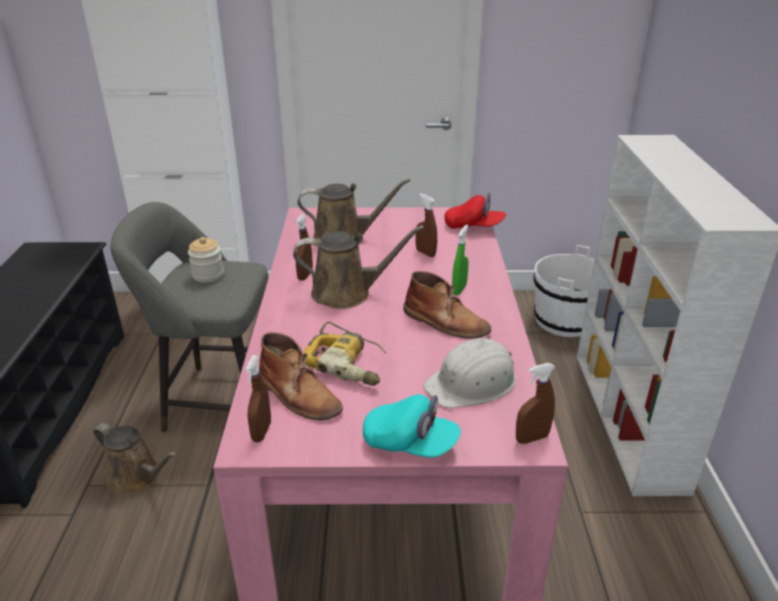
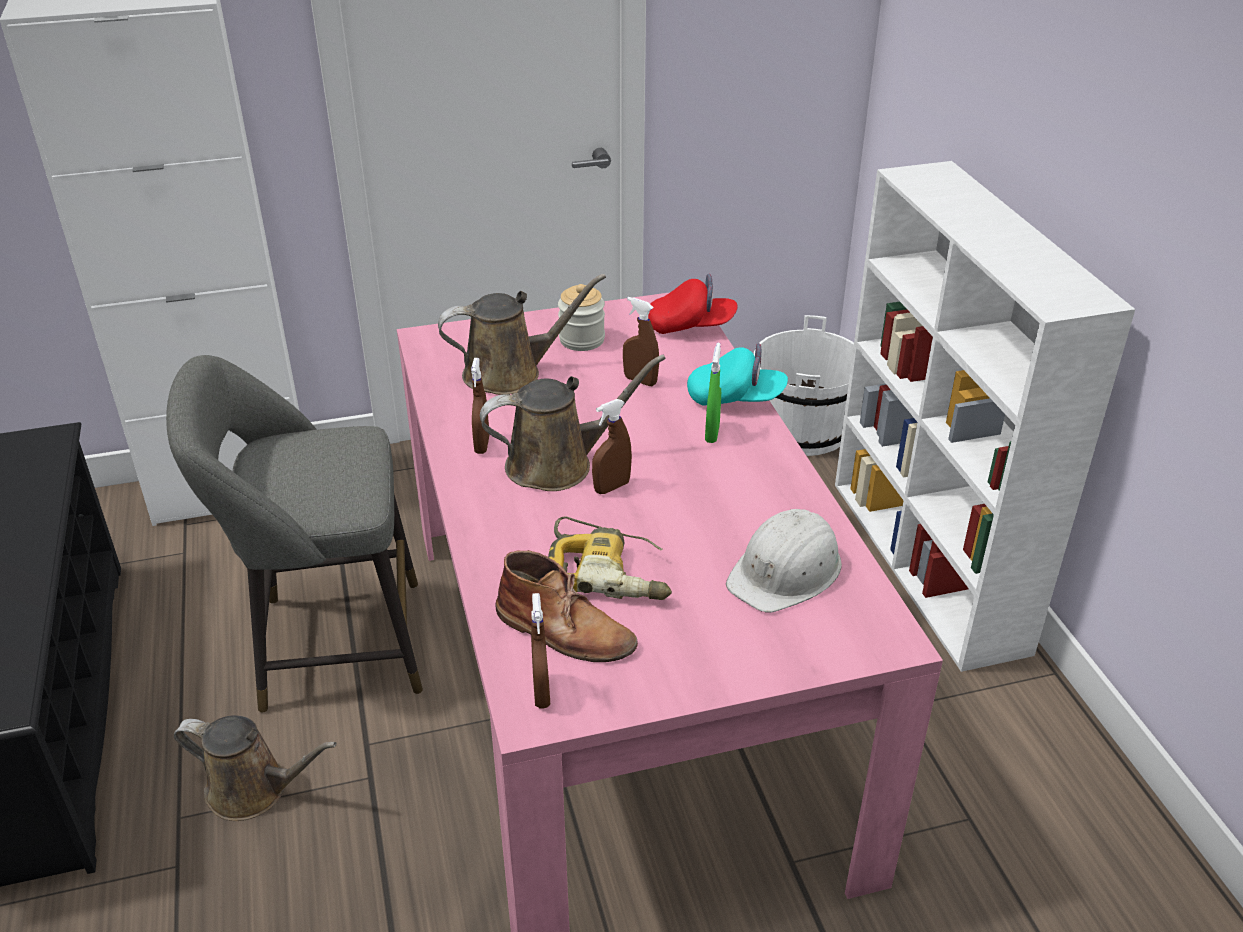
camera: 15 degrees left, 5 degrees up
(208, 275) = (306, 460): jar -> jar (582, 340)
(410, 443) = (742, 670): turquoise cap -> turquoise cap (735, 398)
(446, 322) = (715, 488): brown boot -> none
(532, 438) = (888, 633): brown spray bottle -> brown spray bottle (612, 487)

